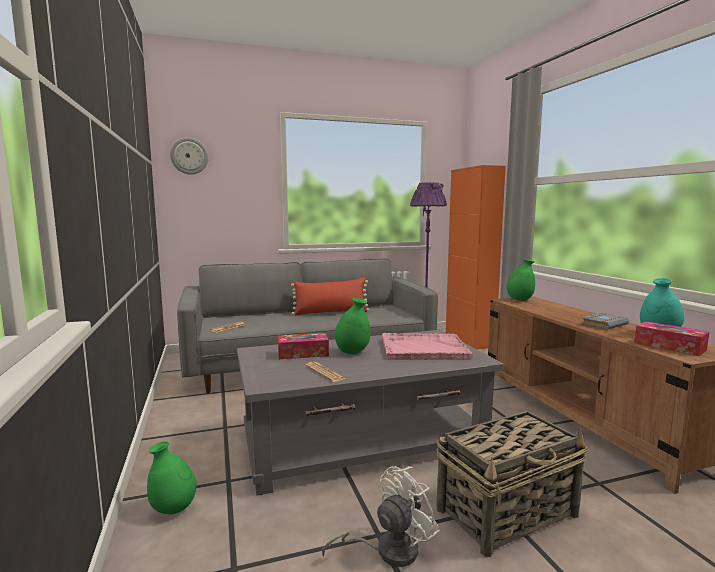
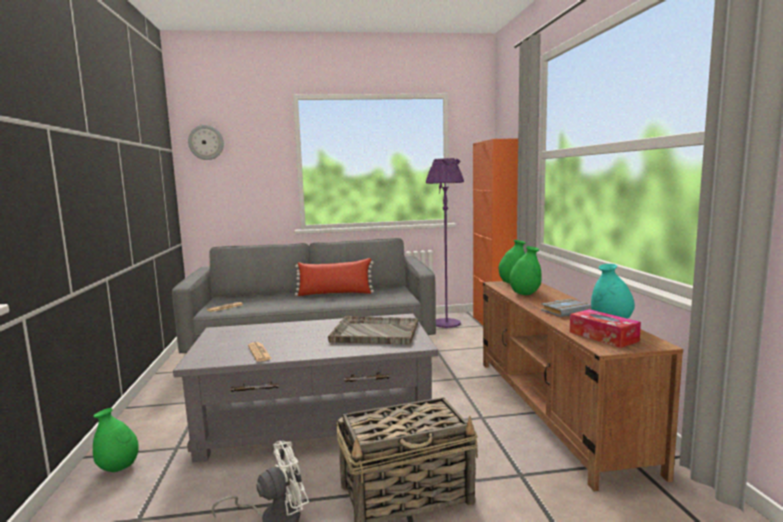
camera: 10 degrees right, 0 degrees up
(303, 353) = (258, 334): tissue box -> none
(352, 352) = (304, 334): green vase -> green vase (525, 294)
(423, 348) = (374, 332): pink tray -> grey tray

